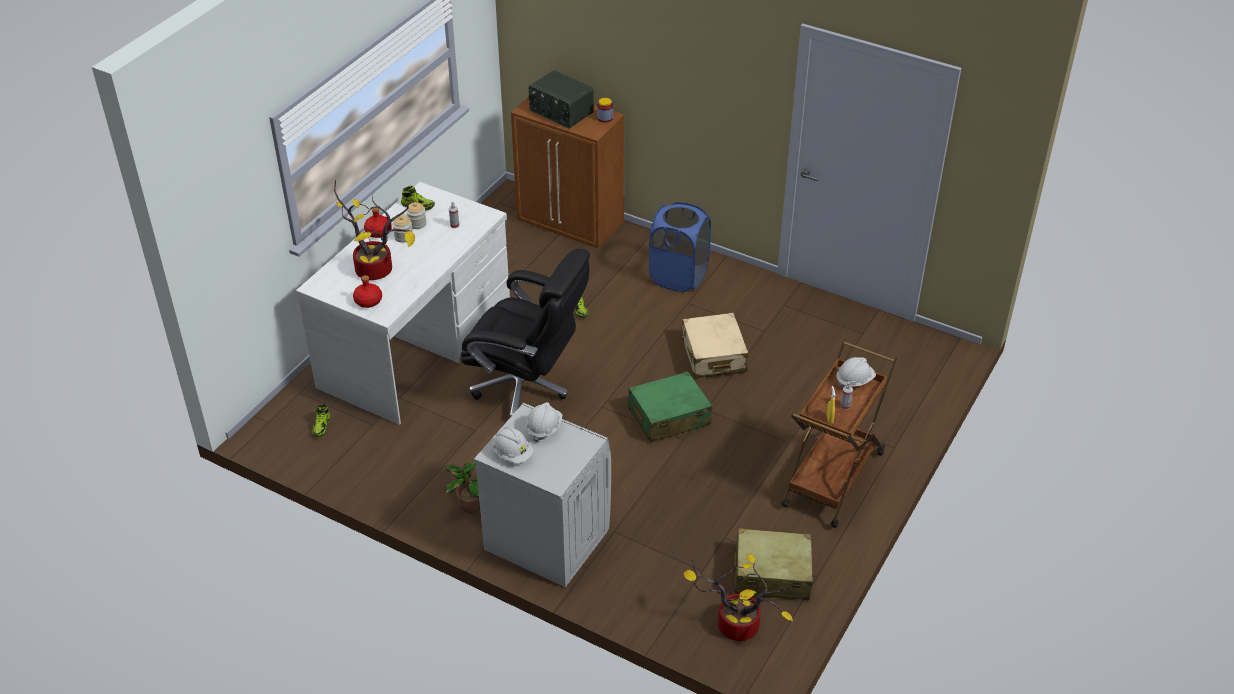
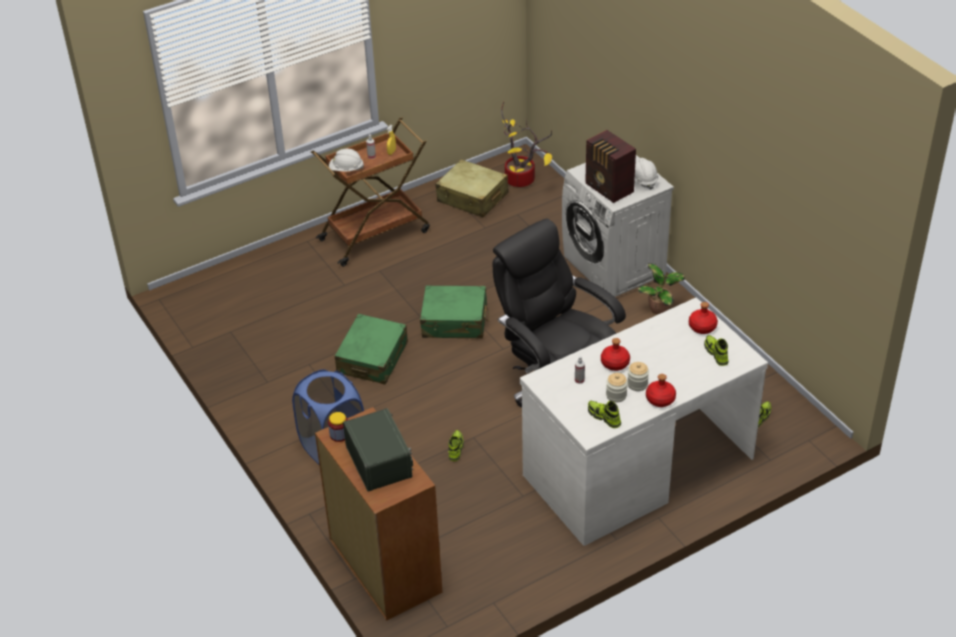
camera: 150 degrees left, 0 degrees up
(345, 282) = (716, 353): none -> shoe
(377, 269) = (679, 357): potted plant -> none
(431, 247) = (615, 363): none -> red bottle
(544, 428) = (609, 189): white hard hat -> radio
(713, 355) = (372, 358): beige suitcase -> green suitcase

